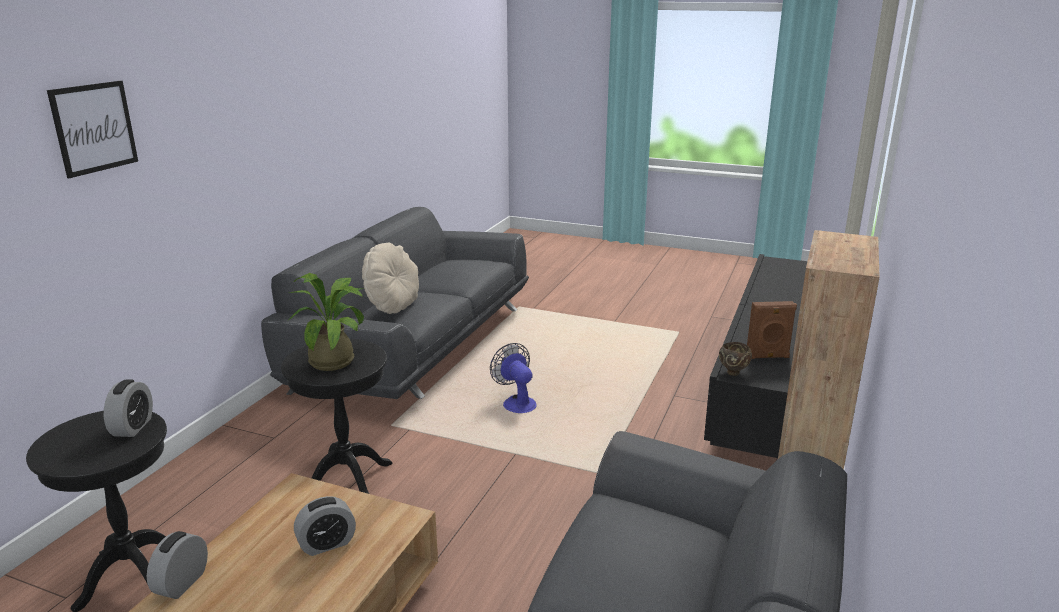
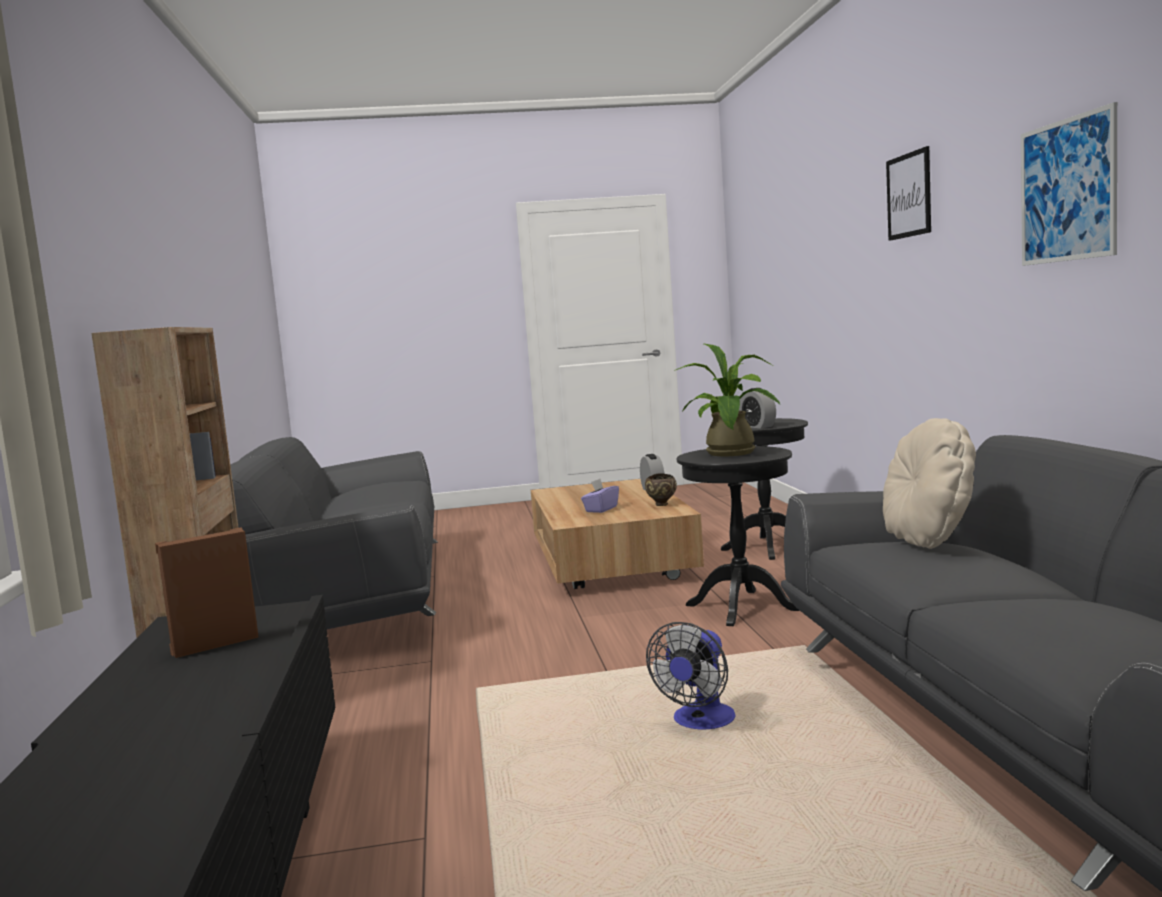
camera: 150 degrees right, 15 degrees down
(262, 121) = (1067, 190): none -> picture
(327, 544) = (601, 509): alarm clock -> purple tissue box
(516, 402) = (700, 722): fan -> fan turned 90 degrees clockwise
(733, 372) = (284, 612): brown bowl -> brown bowl (662, 505)

